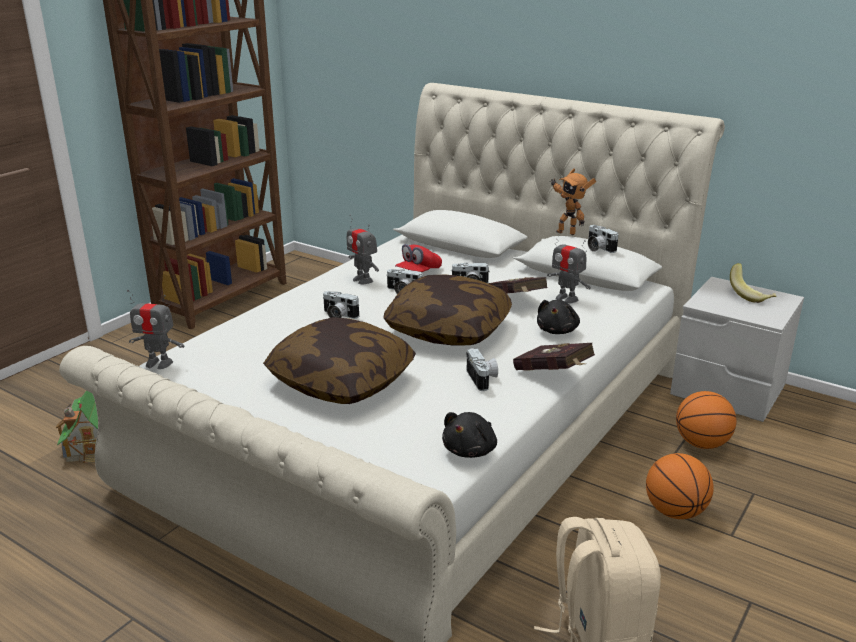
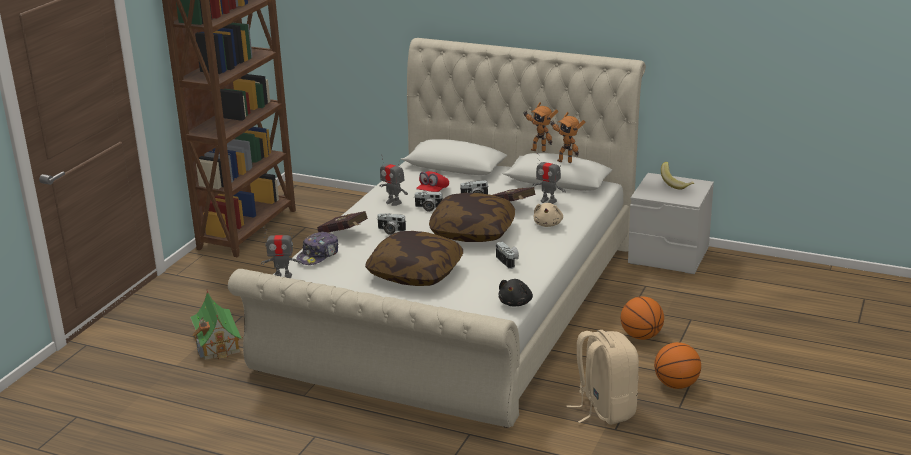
camera: 10 degrees left, 0 degrees up
(223, 339) = (318, 255): none -> cap
(554, 375) = (554, 253): red book -> red book (344, 234)
(557, 330) = (548, 224): black plush toy -> beige plush toy
(598, 248) = (565, 161): camera -> toy robot
(701, 443) = (654, 293): basketball -> basketball (676, 384)

